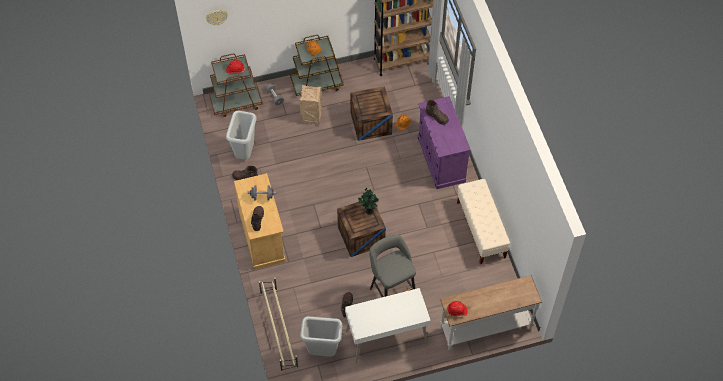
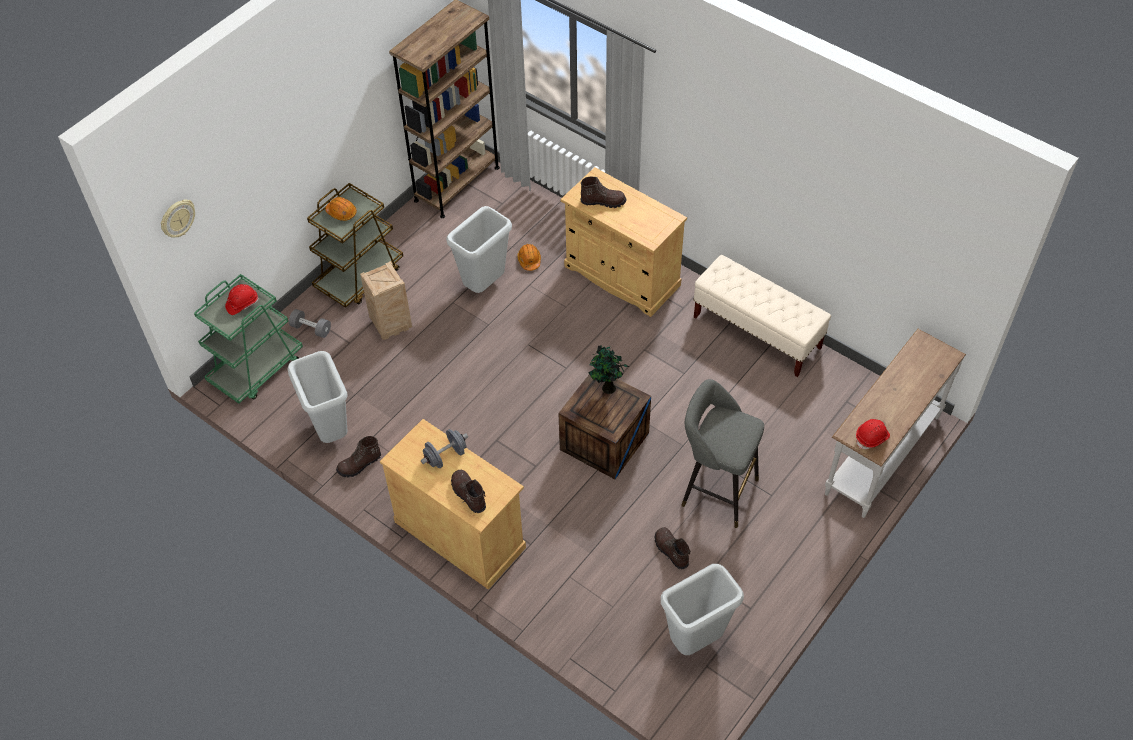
camera: 35 degrees left, 5 degrees down
(236, 102) = (257, 368): brown cart -> green cart
(279, 329) = (602, 652): beige shoe rack -> none
(371, 123) = (484, 285): crate -> grey trash can
(386, 338) = (766, 558): white desk -> none
(440, 159) = (621, 276): purple cabinet -> beige cabinet

